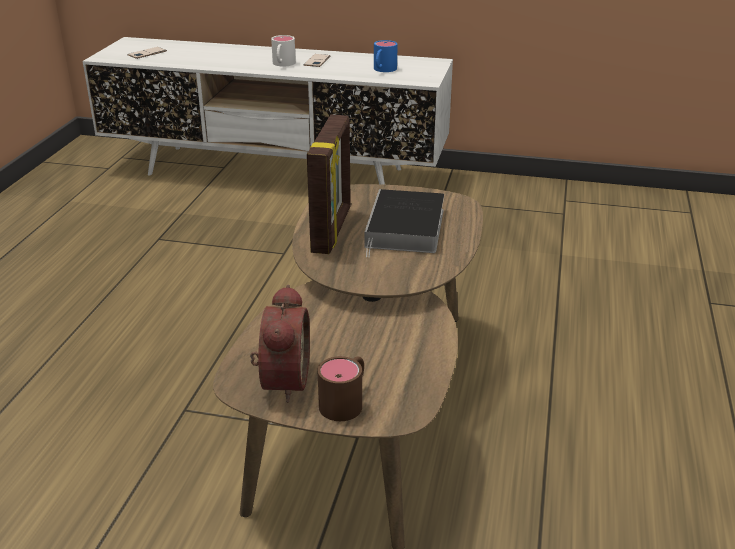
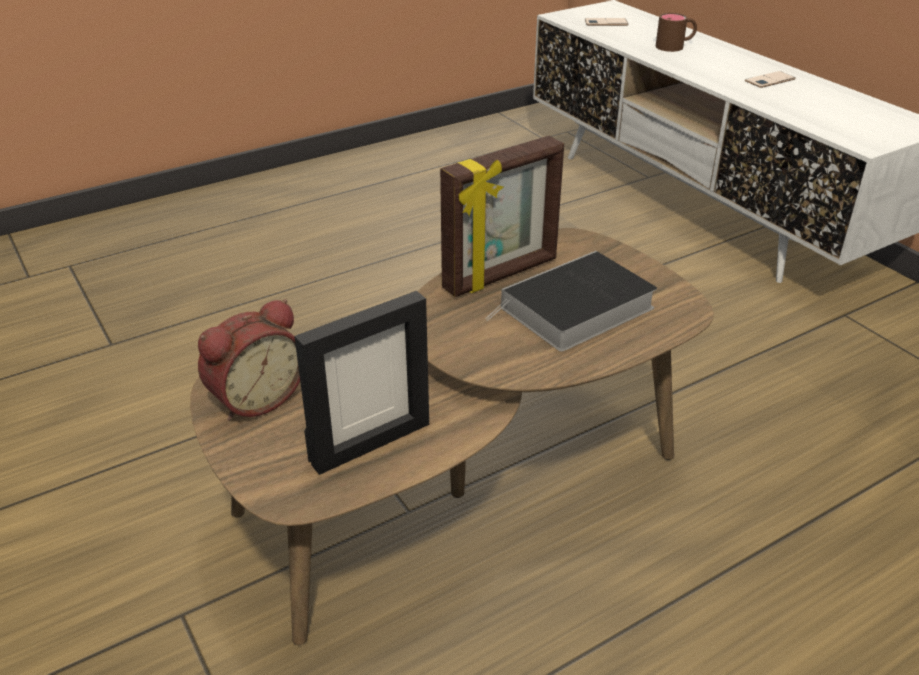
camera: 45 degrees right, 5 degrees up
(282, 64) = (723, 73): white mug -> none
(346, 401) = (270, 451): brown mug -> brown mug (675, 46)
(383, 70) = (833, 114): blue mug -> none
(395, 360) = (370, 442): none -> picture frame

